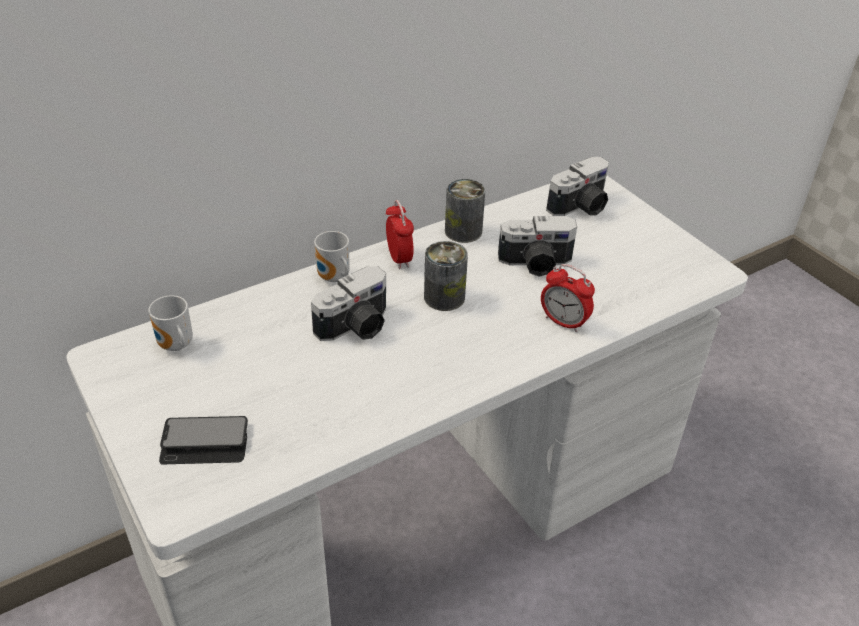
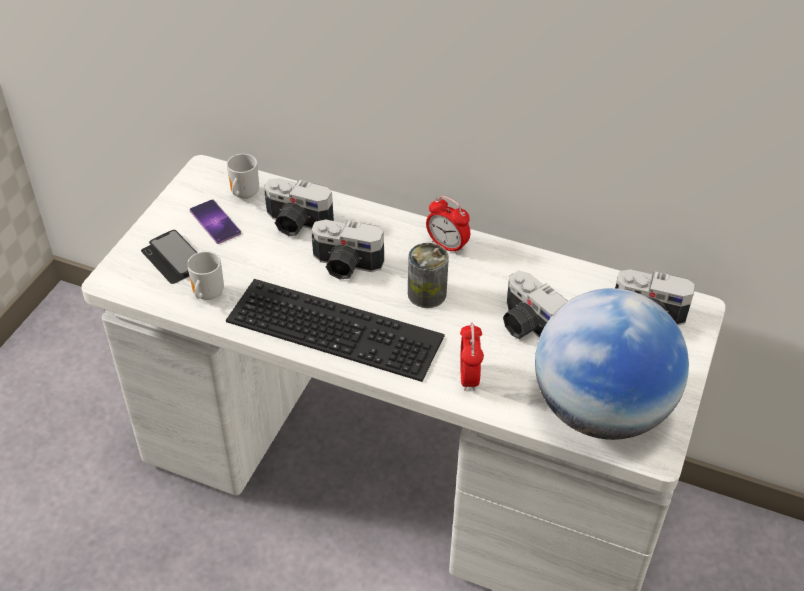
camera: 55 degrees right, 5 degrees up
(189, 385) = (215, 222): none -> phone
(263, 331) = (296, 224): none -> camera
(333, 278) = (386, 225): mug -> mug (206, 295)
(399, 258) = (447, 246): alarm clock -> alarm clock turned 90 degrees clockwise
(430, 369) = (338, 326): none -> keyboard
(463, 231) = (523, 263): can -> none
(654, 275) = (599, 410): none -> globe

